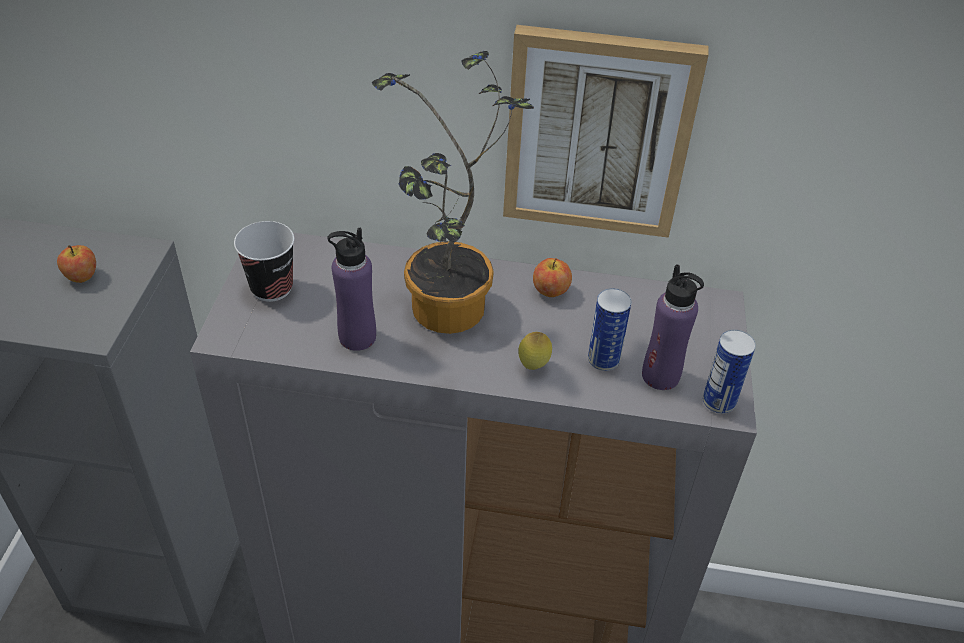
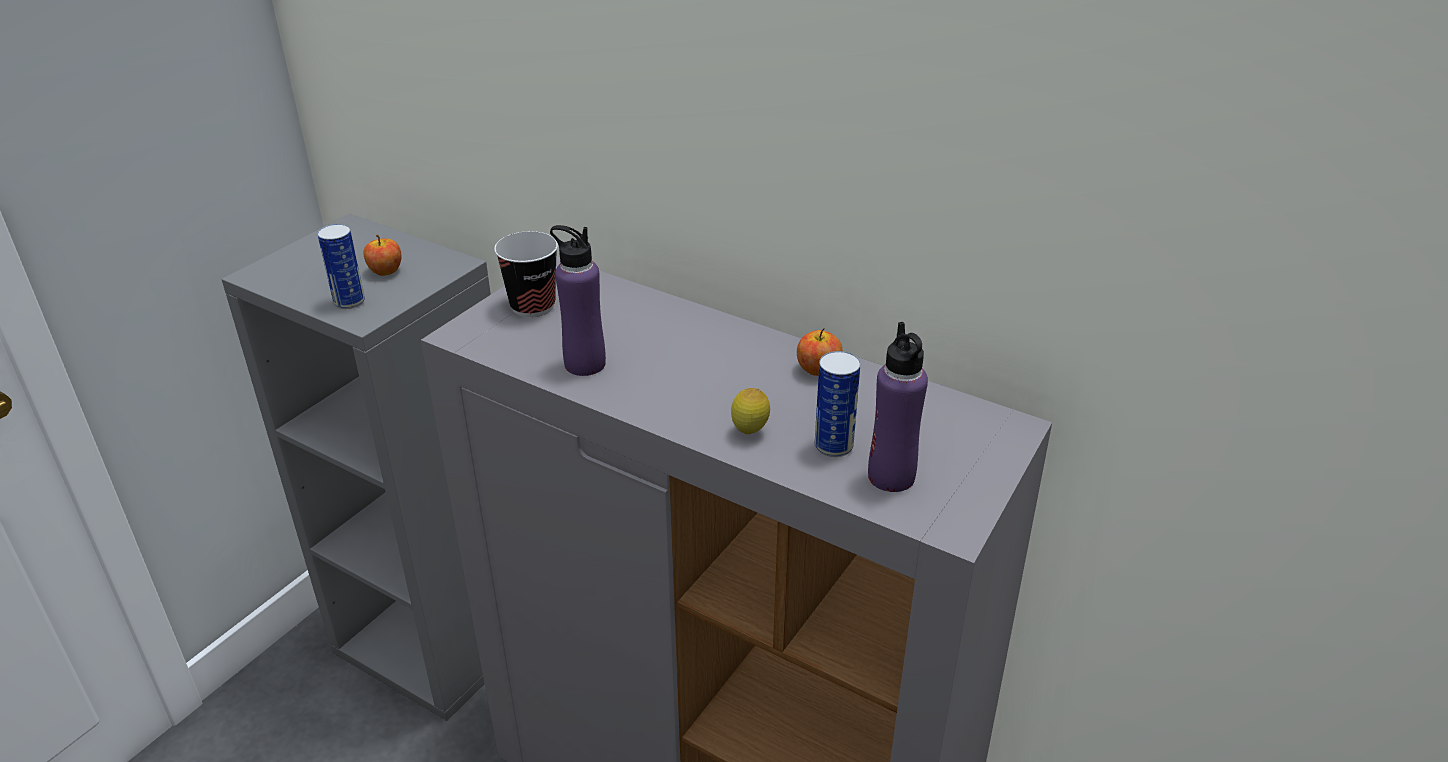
camera: 25 degrees right, 10 degrees down
(445, 317) = (687, 368): potted plant -> none
(598, 133) = (888, 186): picture -> none
(718, 402) = (945, 519): can -> can (349, 302)

